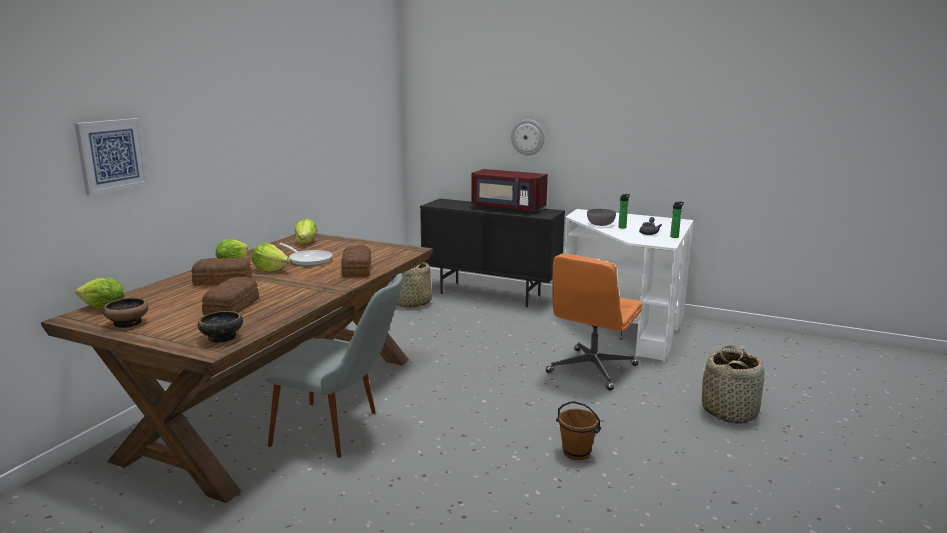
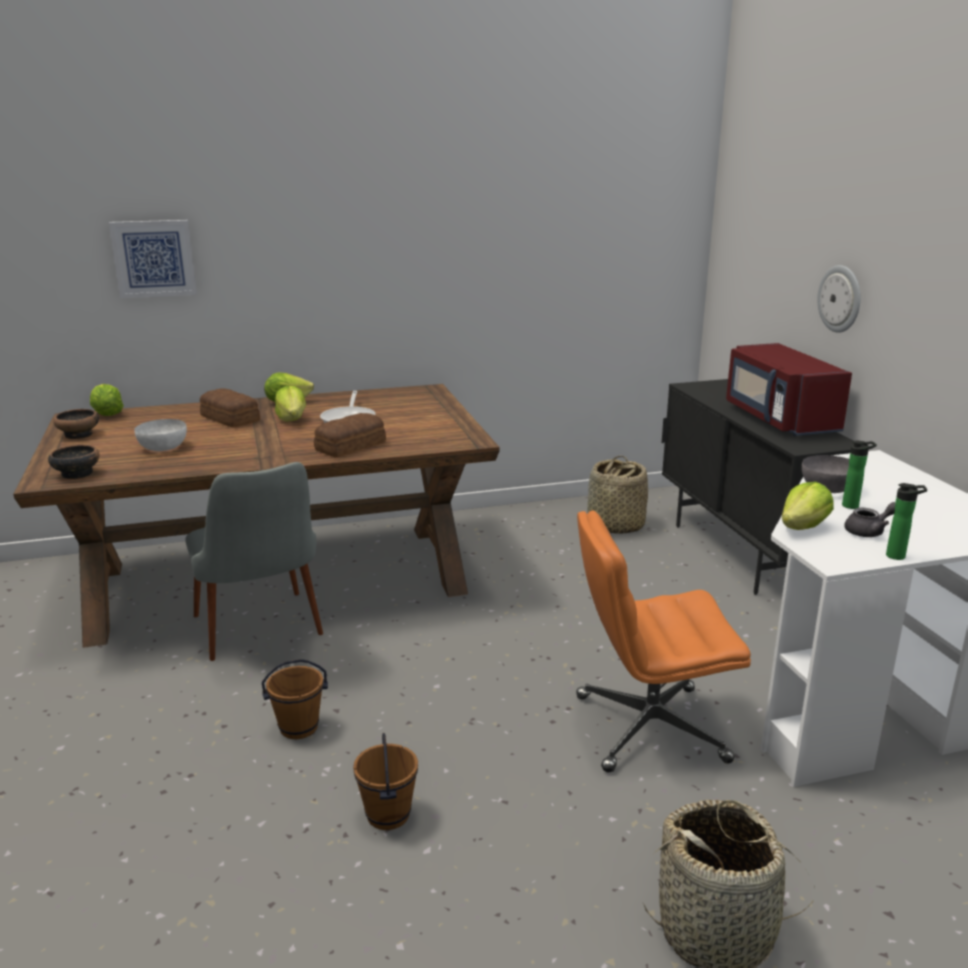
camera: 50 degrees right, 5 degrees up
(233, 307) = (163, 447): bread -> white bowl
(306, 242) = (406, 398): lettuce -> lettuce (803, 527)
(463, 452) = (299, 727): none -> brown bucket

